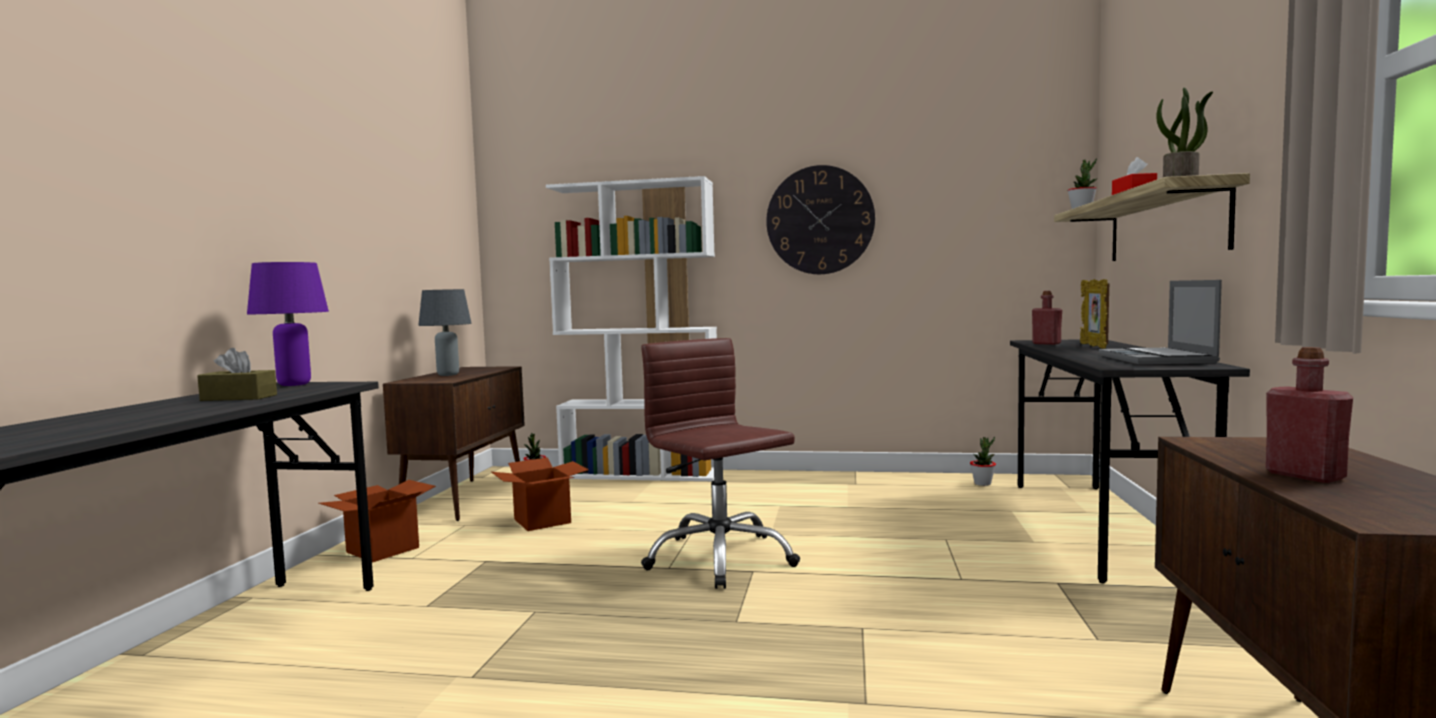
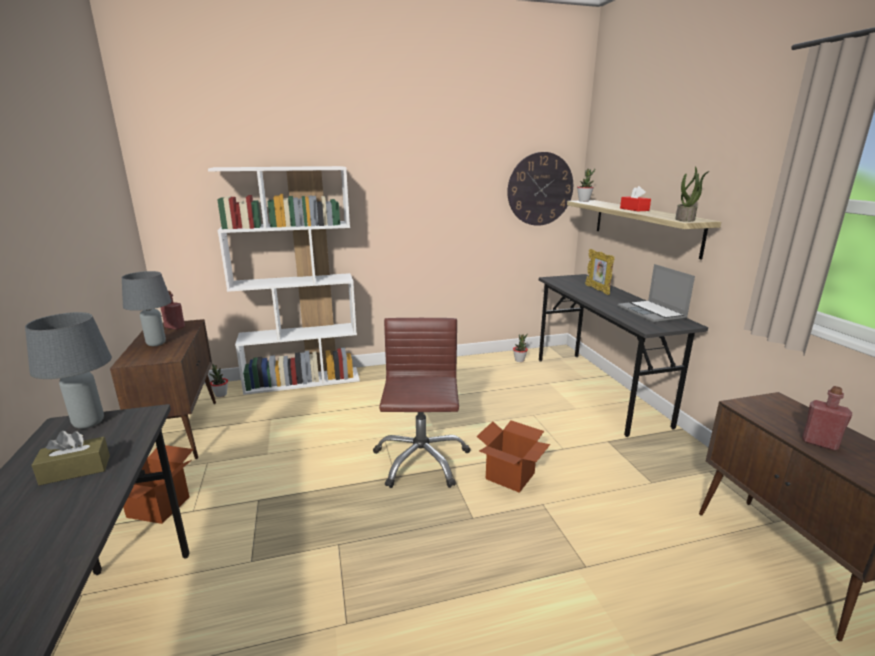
camera: 25 degrees left, 15 degrees up
(295, 384) = (89, 422): purple table lamp -> grey table lamp
(542, 521) = (267, 446): cardboard box -> cardboard box (510, 476)
(719, 558) = (420, 460): brown office chair -> brown office chair turned 60 degrees clockwise
(820, 220) = (421, 196): wall clock -> wall clock (540, 189)
(1046, 343) = (566, 284): red bottle -> red bottle (175, 327)

